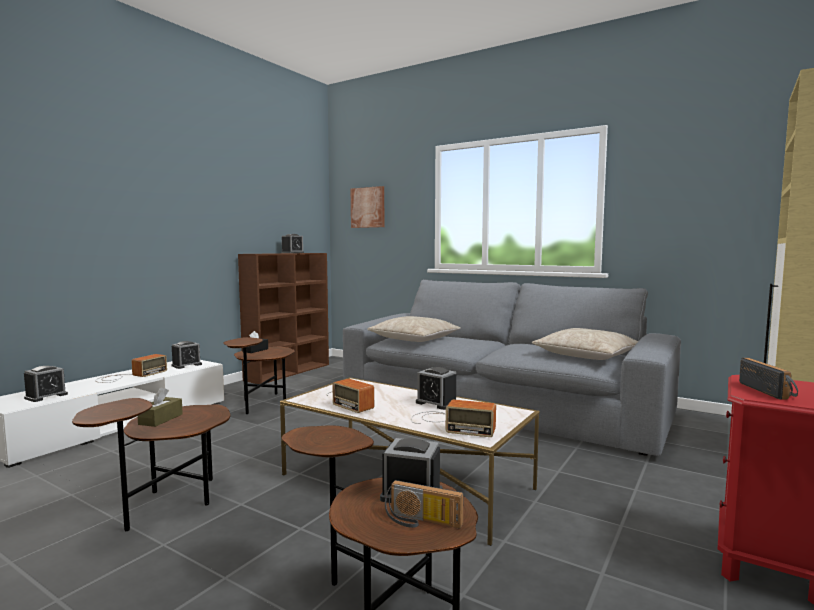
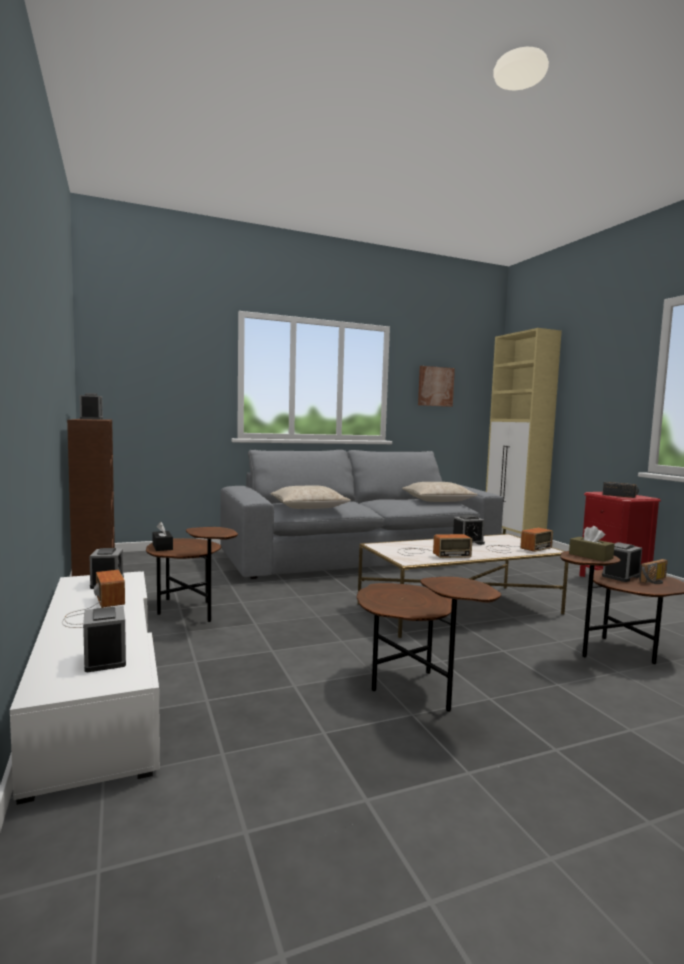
camera: 55 degrees left, 0 degrees up
(161, 419) = (394, 603): brown tissue box -> brown tissue box (590, 556)
(368, 207) = (145, 365): picture -> picture (435, 386)

